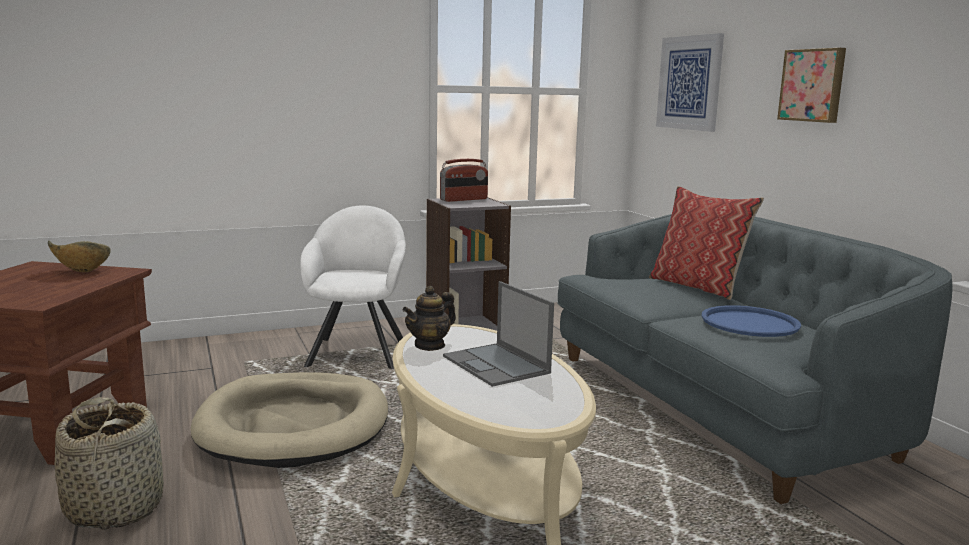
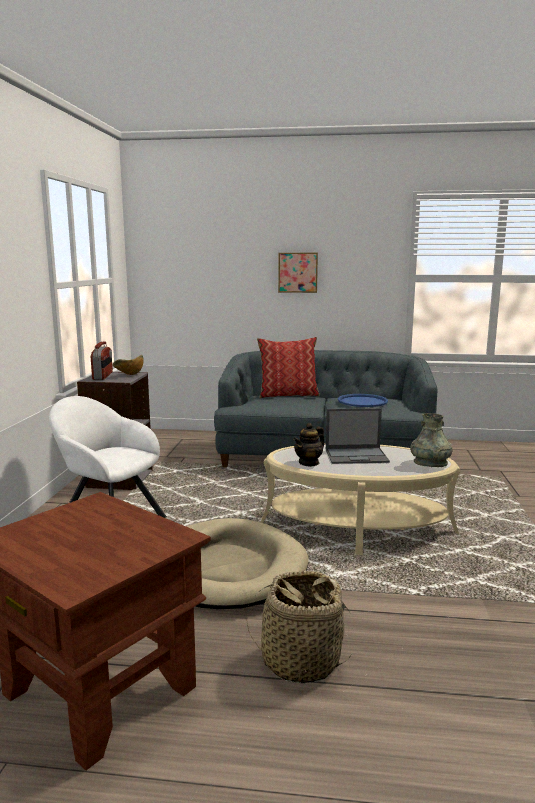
camera: 60 degrees left, 0 degrees up
(81, 271) = (64, 518): bowl -> bowl (129, 375)
(430, 345) = (309, 463): teapot -> teapot turned 60 degrees clockwise
(524, 413) = (430, 463): none -> grey vase
(689, 83) = (190, 271): picture -> none

